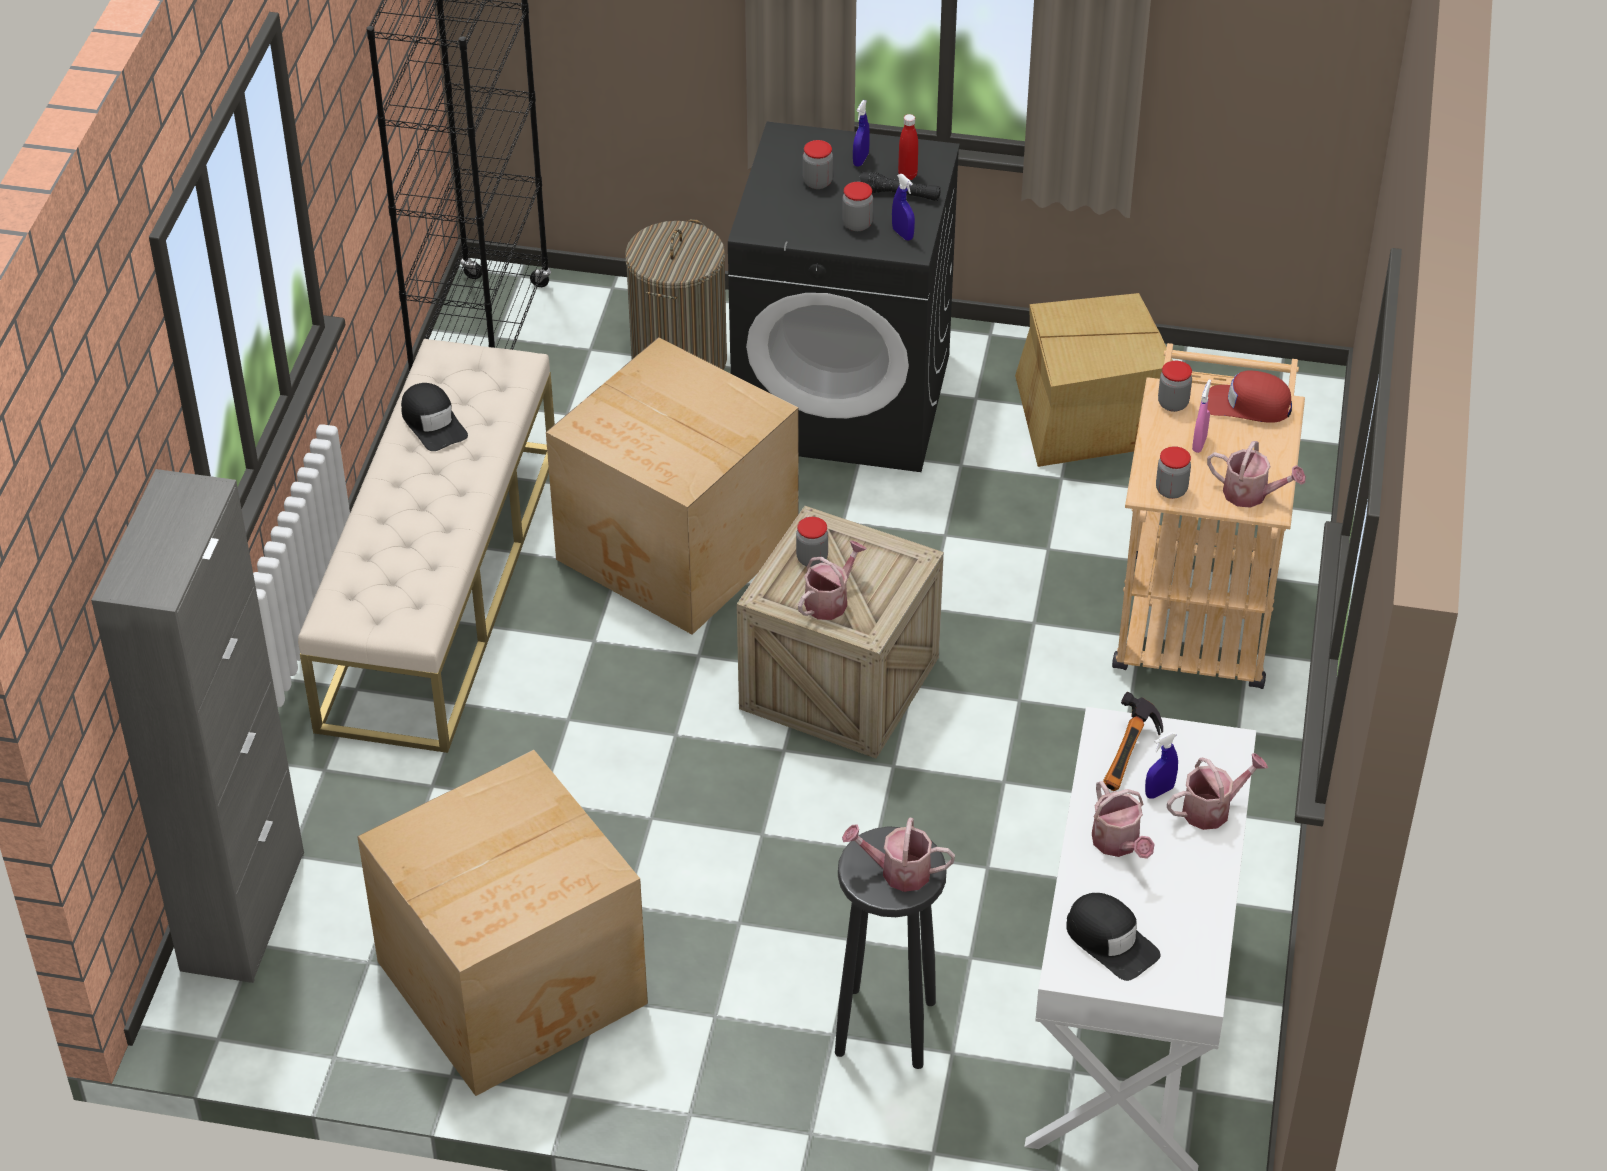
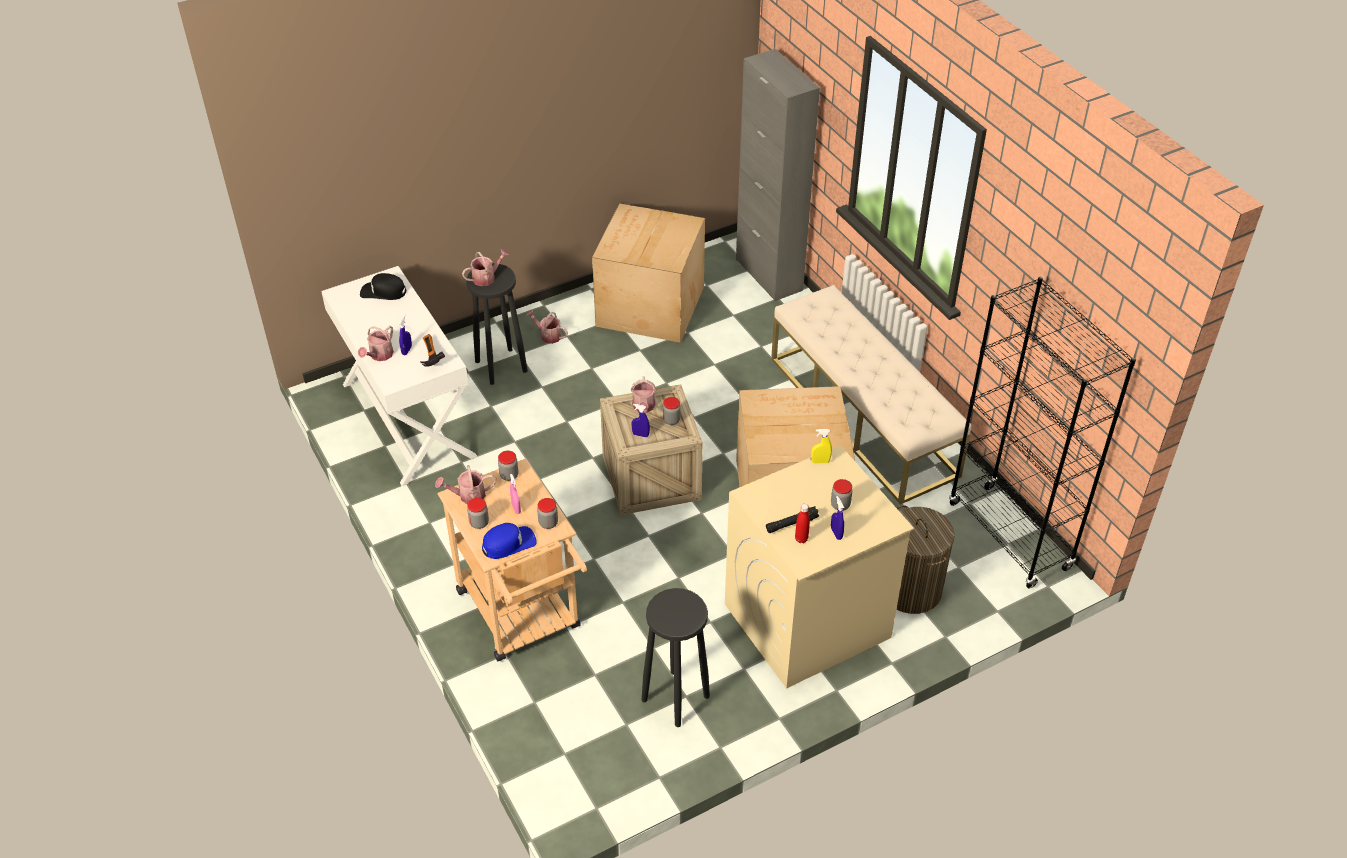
camera: 140 degrees right, 0 degrees up
(433, 423) = (905, 385): black cap -> none
(778, 235) = (820, 461): none -> yellow spray bottle
(844, 400) = (806, 621): black washing machine -> beige washing machine
(857, 224) = (790, 492): jar -> jar (479, 523)
(902, 234) = (762, 500): blue spray bottle -> blue spray bottle (640, 435)
(1087, 415) = (676, 697): cardboard box -> black stool
(1119, 844) = (407, 324): watering can -> watering can (548, 335)
(1247, 405) = (509, 543): red cap -> blue cap

